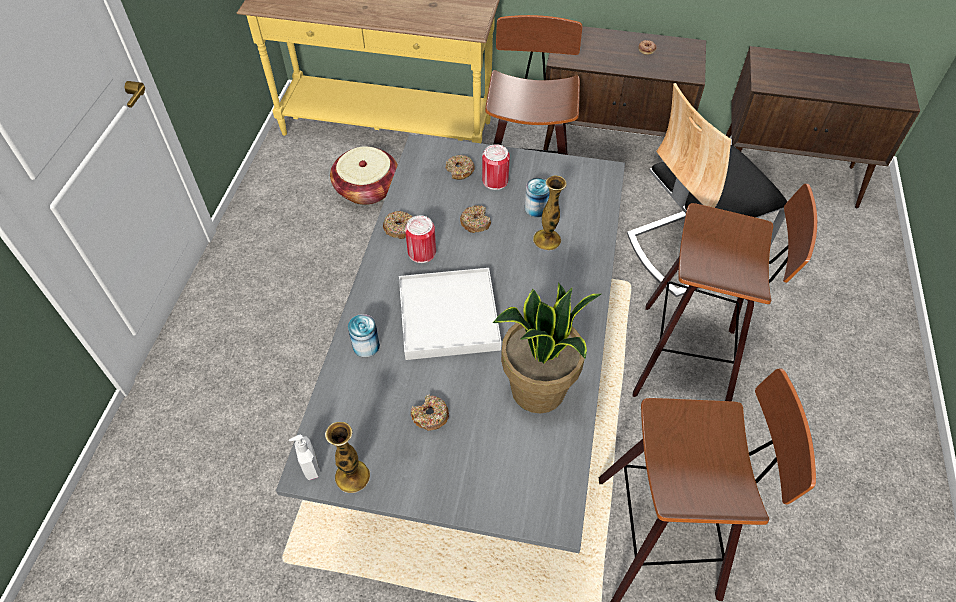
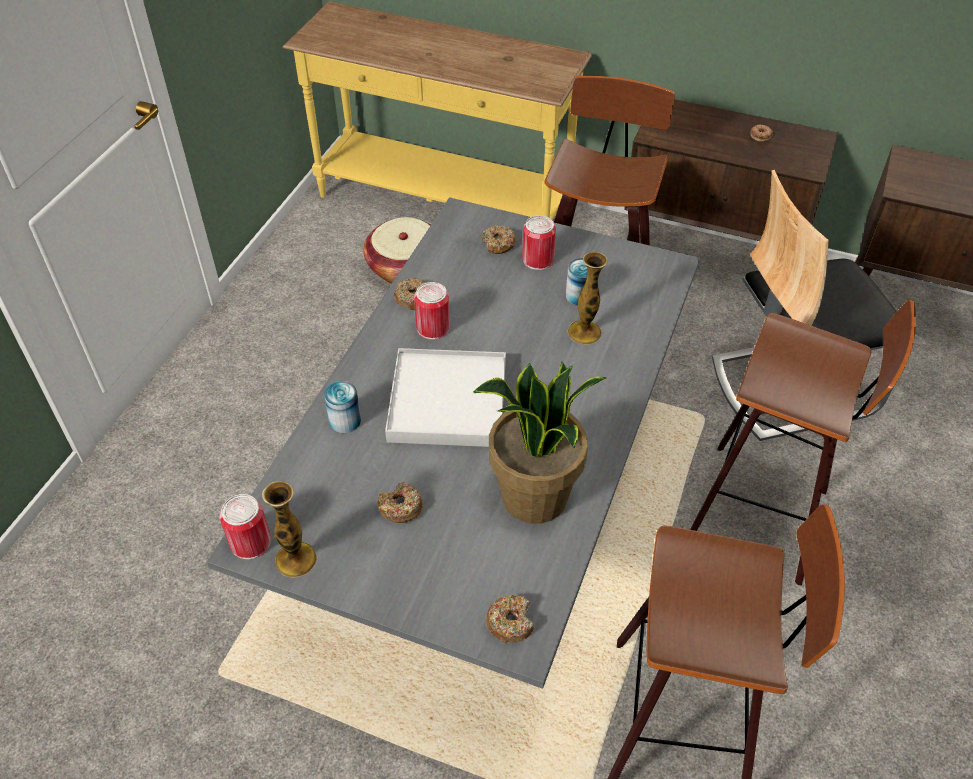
camera: 10 degrees right, 5 degrees down
(310, 467) = (250, 542): soap dispenser -> can
(475, 223) = (503, 303): donut -> donut (510, 622)

